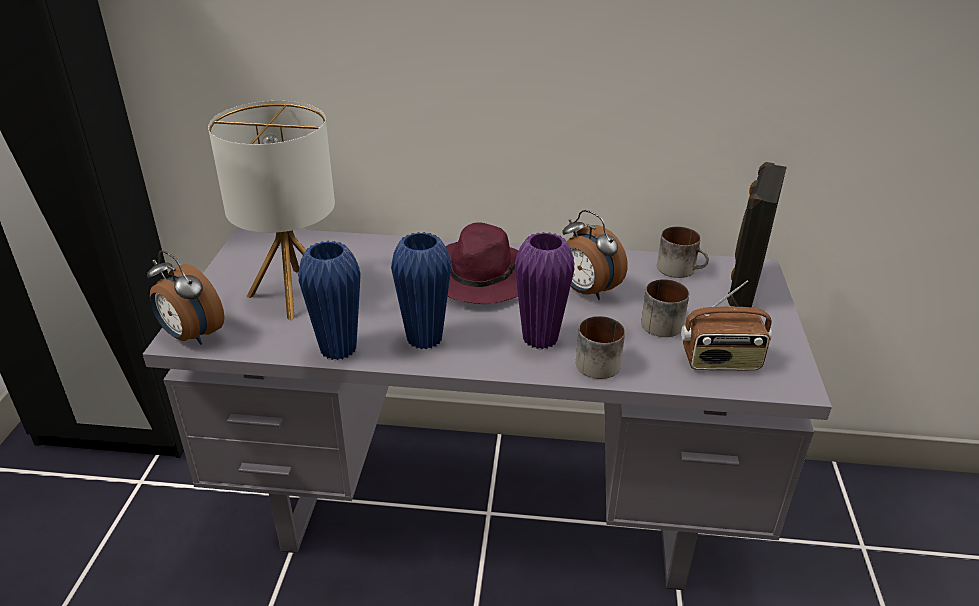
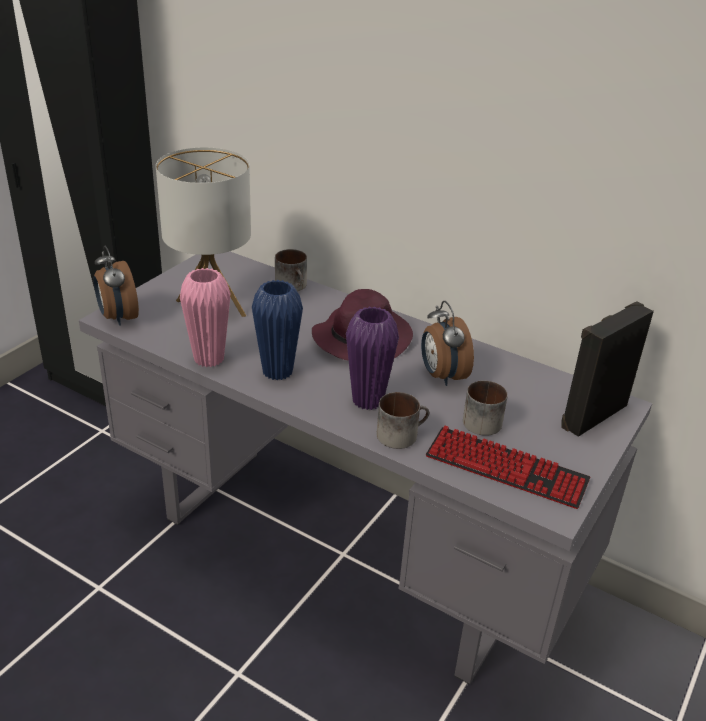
camera: 25 degrees right, 0 degrees up
(338, 349) = (209, 359): blue vase -> pink vase
(681, 269) = (546, 383): mug -> mug (294, 286)
(721, 361) = (506, 469): radio -> keyboard

